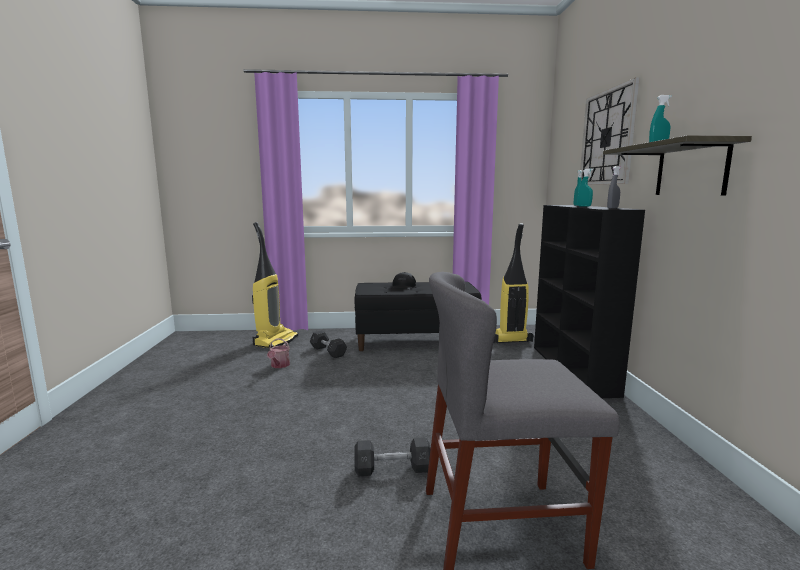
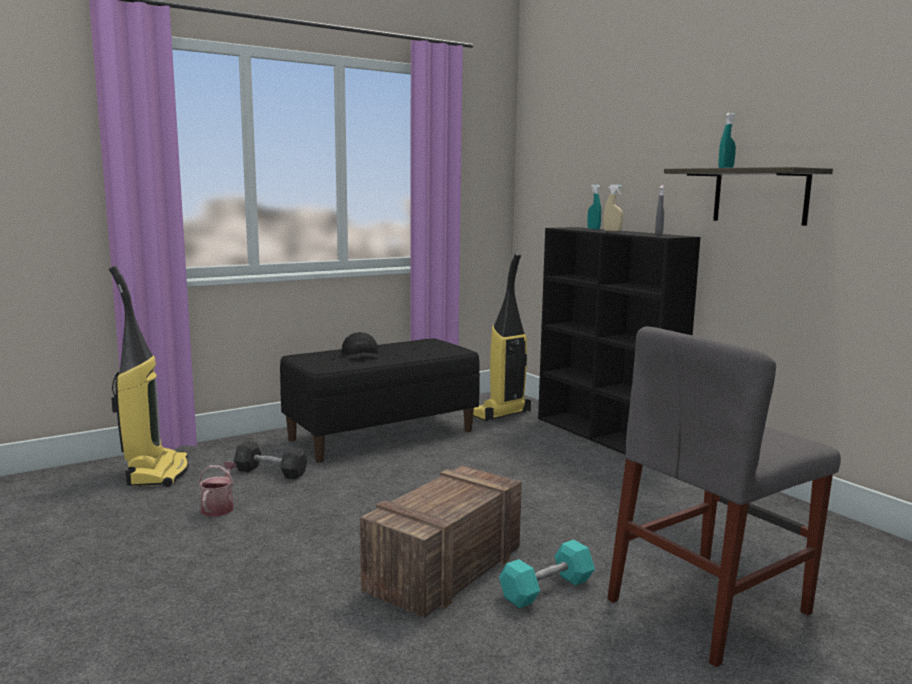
camera: 30 degrees left, 0 degrees up
(279, 366) = (219, 507): watering can -> watering can turned 150 degrees counterclockwise
(344, 436) = (443, 571): none -> crate
(392, 469) = (546, 589): grey dumbbell -> turquoise dumbbell
(584, 206) = (612, 231): turquoise spray bottle -> beige spray bottle
(607, 137) = (629, 147): wall clock -> none

